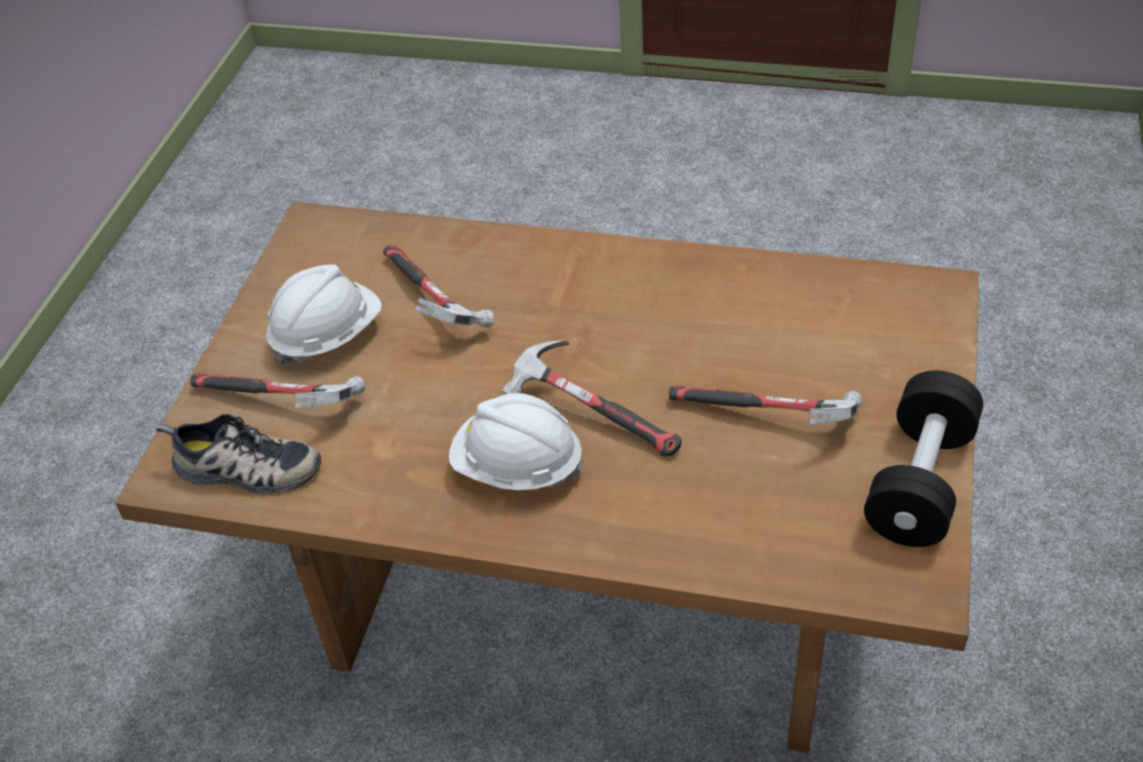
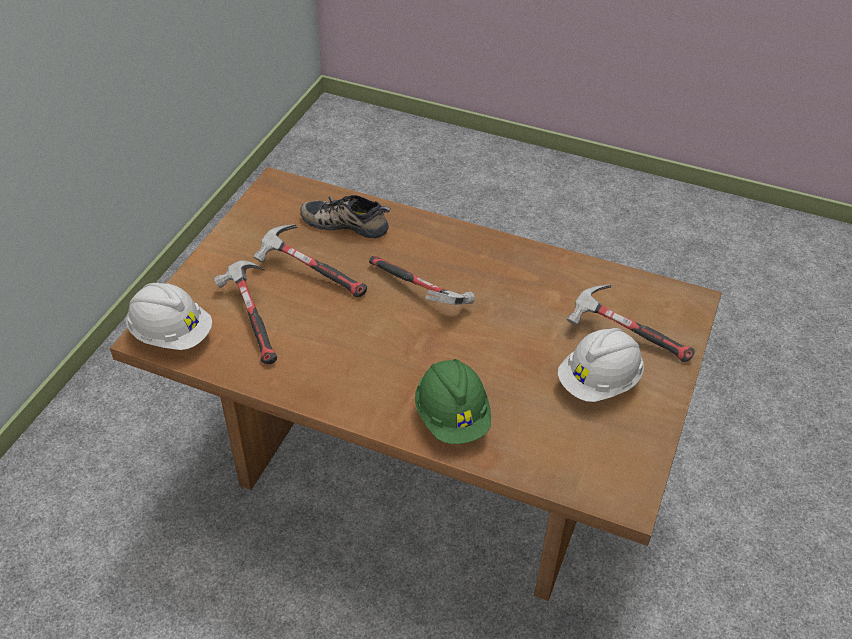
camera: 175 degrees left, 0 degrees up
(245, 471) = (641, 296): shoe -> shoe (346, 222)
(432, 303) = (519, 395): hammer -> hammer (252, 319)
(512, 267) = (452, 417): none -> green hard hat
(517, 468) = (470, 270): white hard hat -> white hard hat (171, 334)
(920, 482) = (245, 227): black dumbbell -> none

